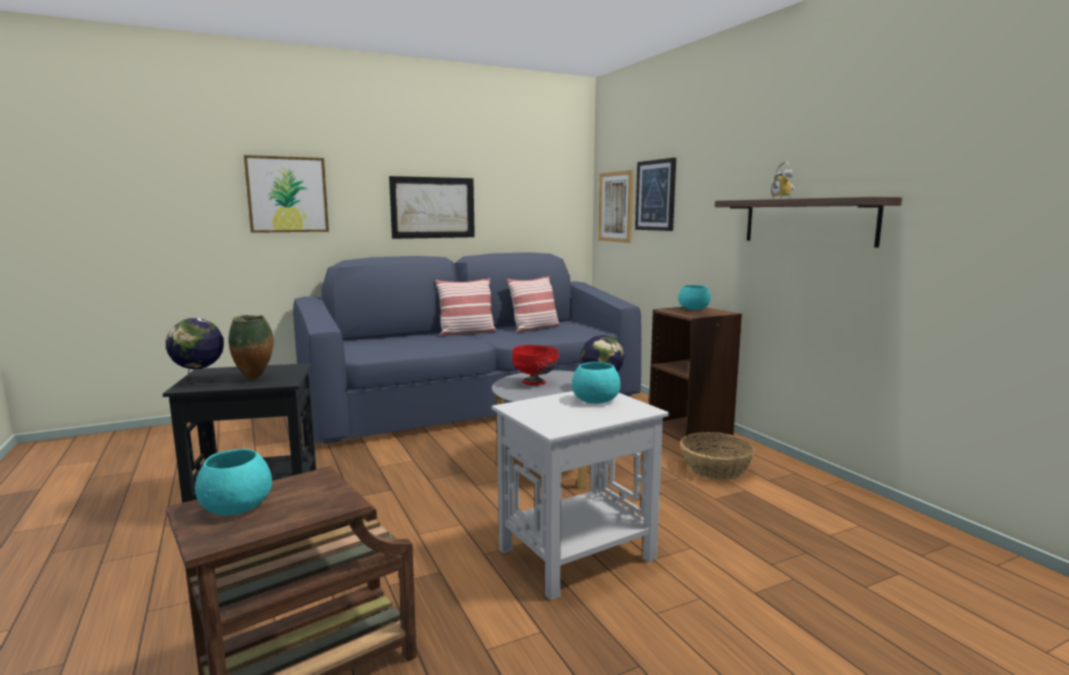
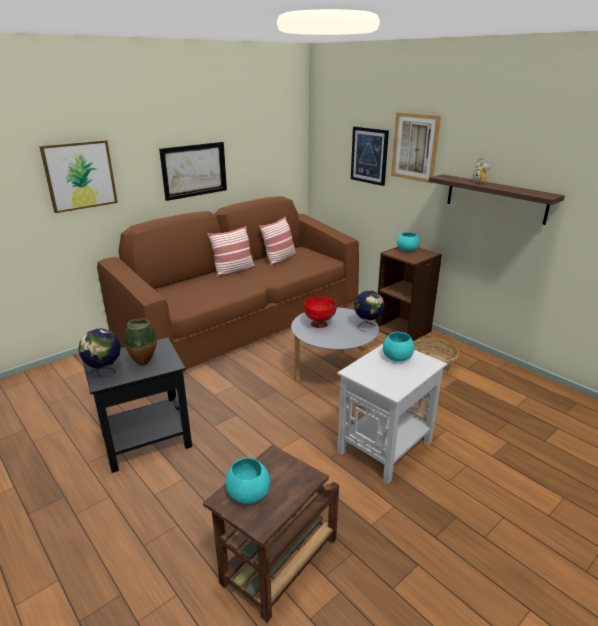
camera: 15 degrees left, 15 degrees up
(474, 403) = (244, 322): blue sofa -> brown sofa
(616, 207) = (331, 157): picture -> picture (415, 147)

